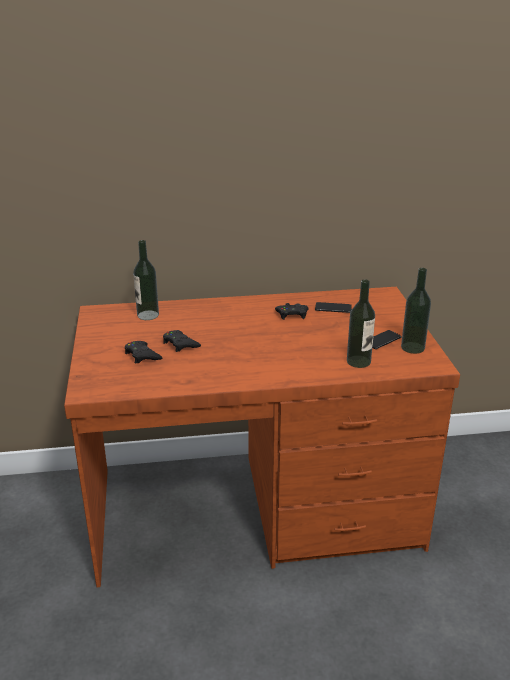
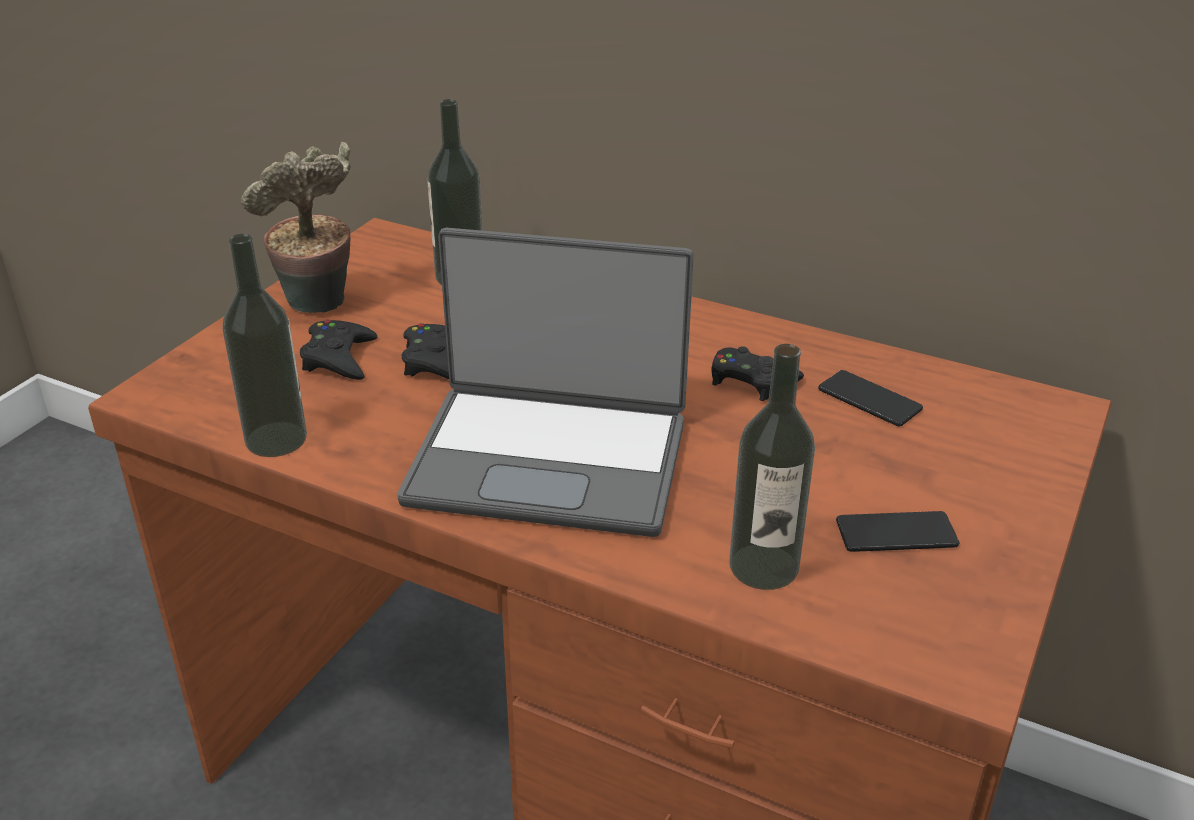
camera: 35 degrees right, 5 degrees up
(107, 343) = (318, 308): none -> potted plant
(260, 358) = (550, 459): none -> laptop
(412, 347) = (957, 590): bottle -> bottle (276, 439)

